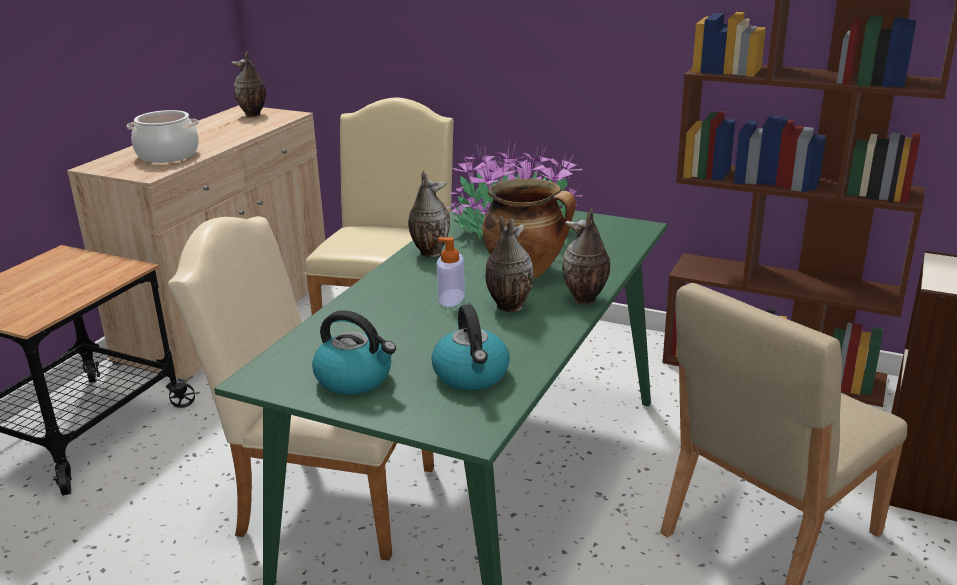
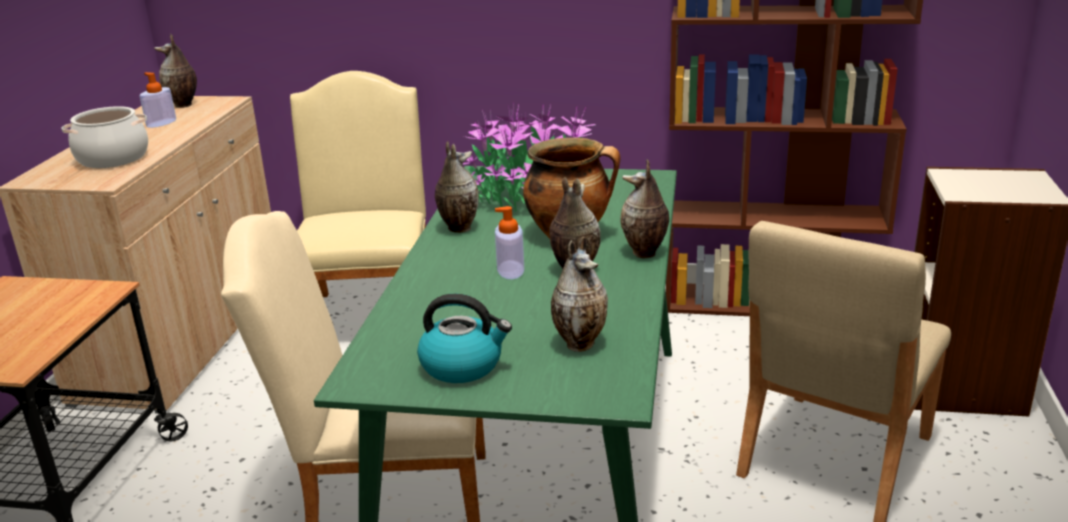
camera: 15 degrees left, 0 degrees up
(225, 129) = (161, 123): none -> soap dispenser
(472, 375) = (581, 343): kettle -> vase

